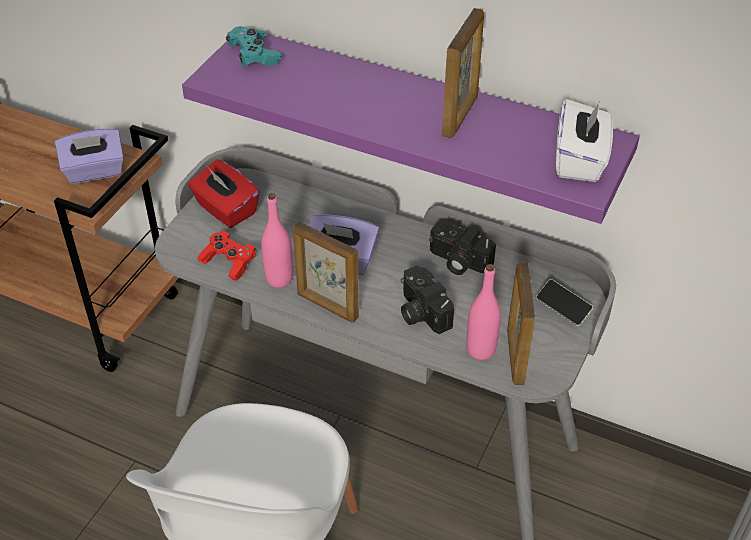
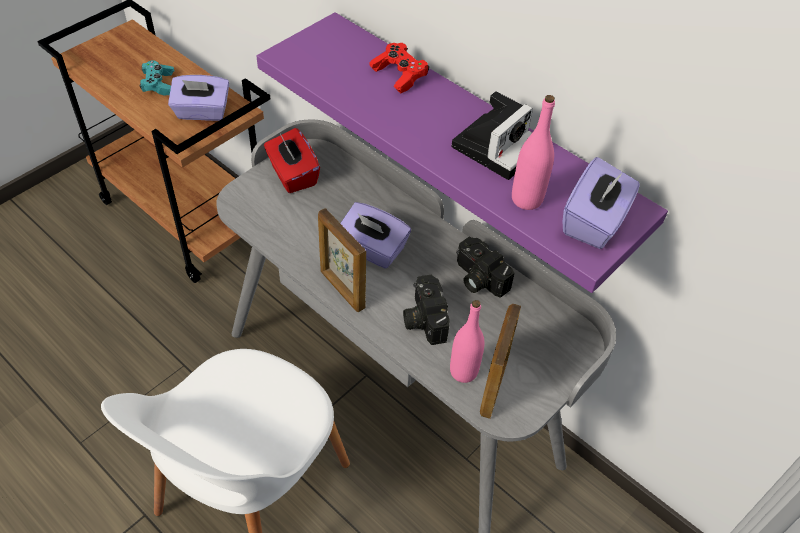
camera: 15 degrees right, 5 degrees up
(229, 262) = (274, 225): red game controller -> red game controller (399, 75)
(254, 55) = (333, 42): turquoise game controller -> turquoise game controller (158, 84)
(279, 278) = (311, 252): pink bottle -> pink bottle (526, 199)
(460, 116) = (496, 146): picture frame -> camera
(563, 307) = (559, 351): phone -> none
(580, 160) = (594, 222): white tissue box -> purple tissue box

